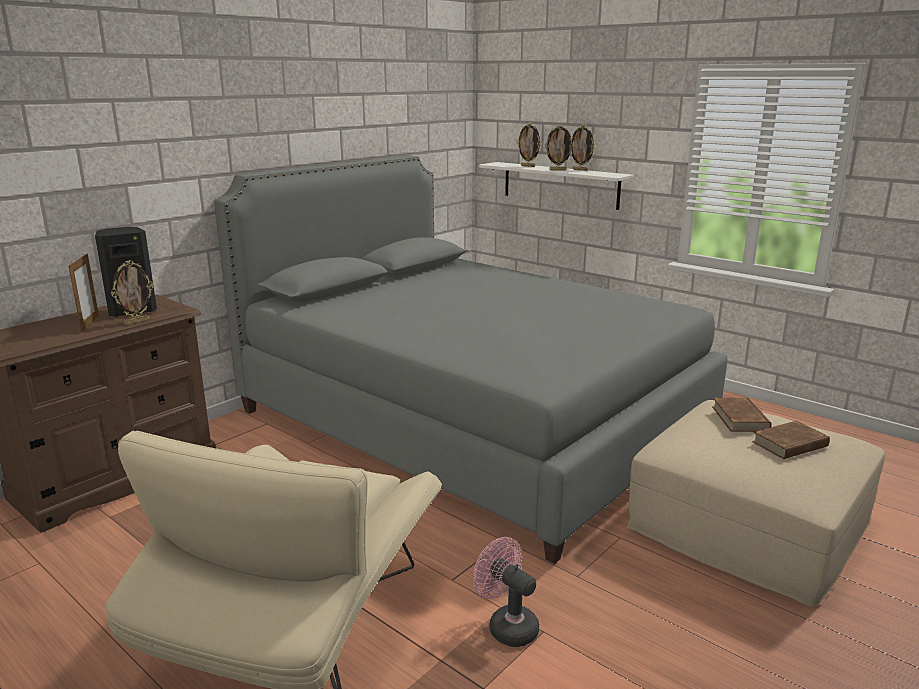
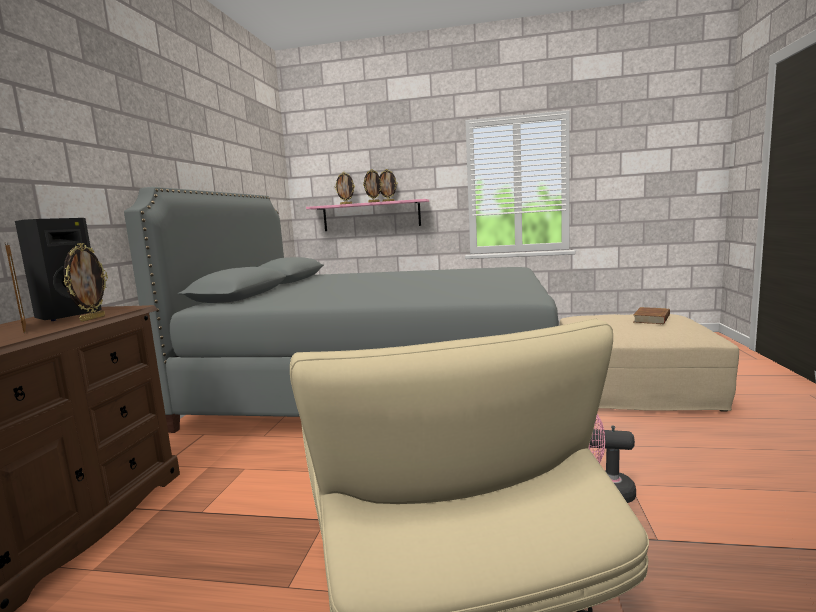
camera: 30 degrees left, 10 degrees down
(560, 185) = (371, 216): white shelf -> pink shelf
(740, 418) = (604, 316): brown book -> none

